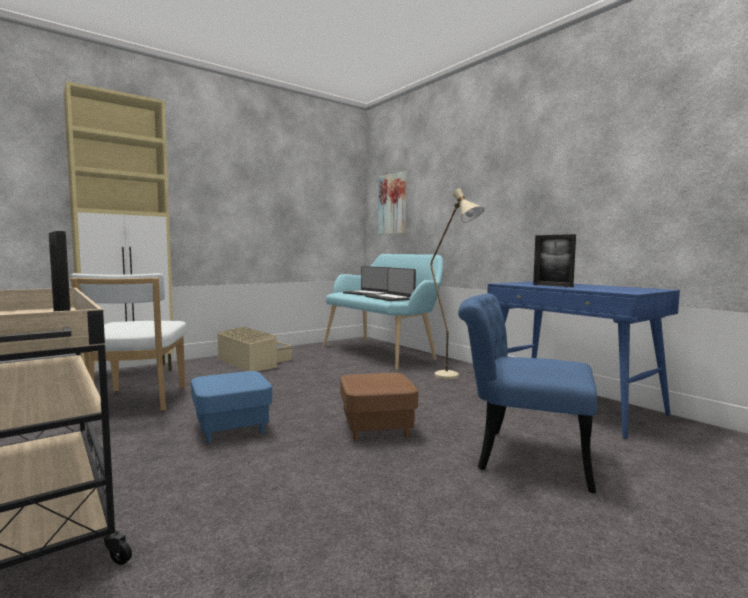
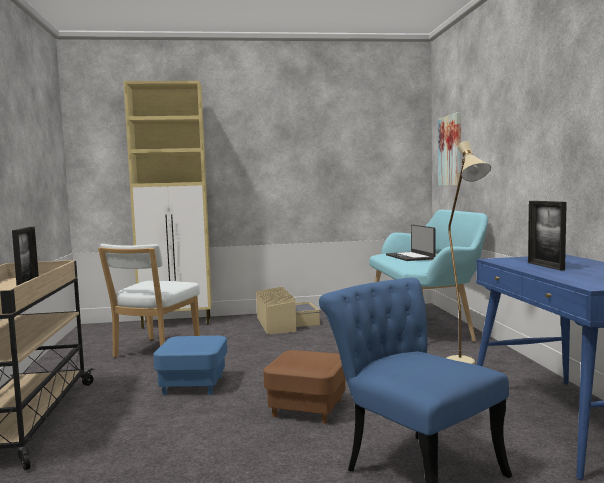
camera: 30 degrees right, 0 degrees up
(390, 298) = (418, 265): laptop -> none

